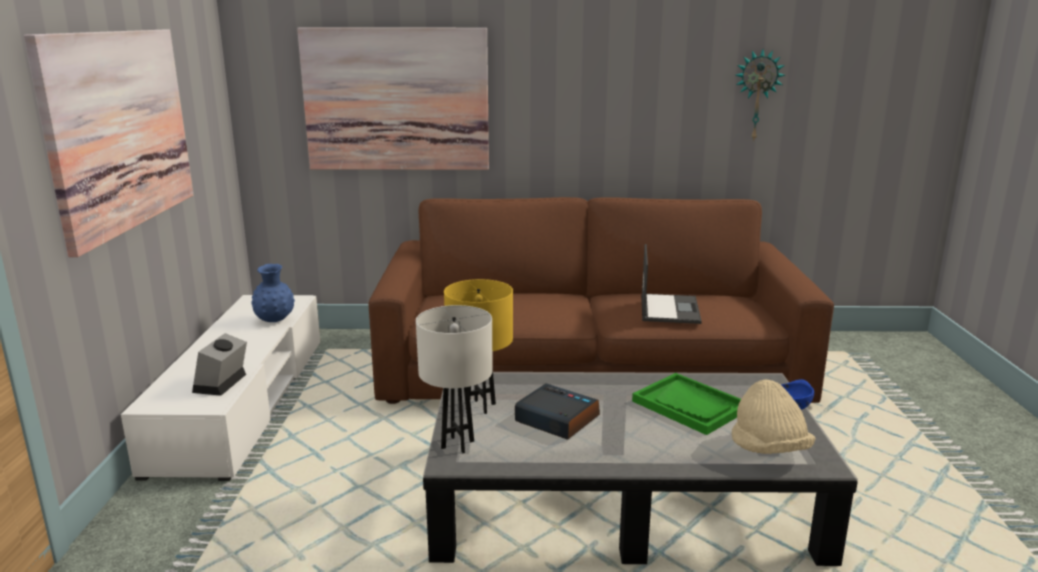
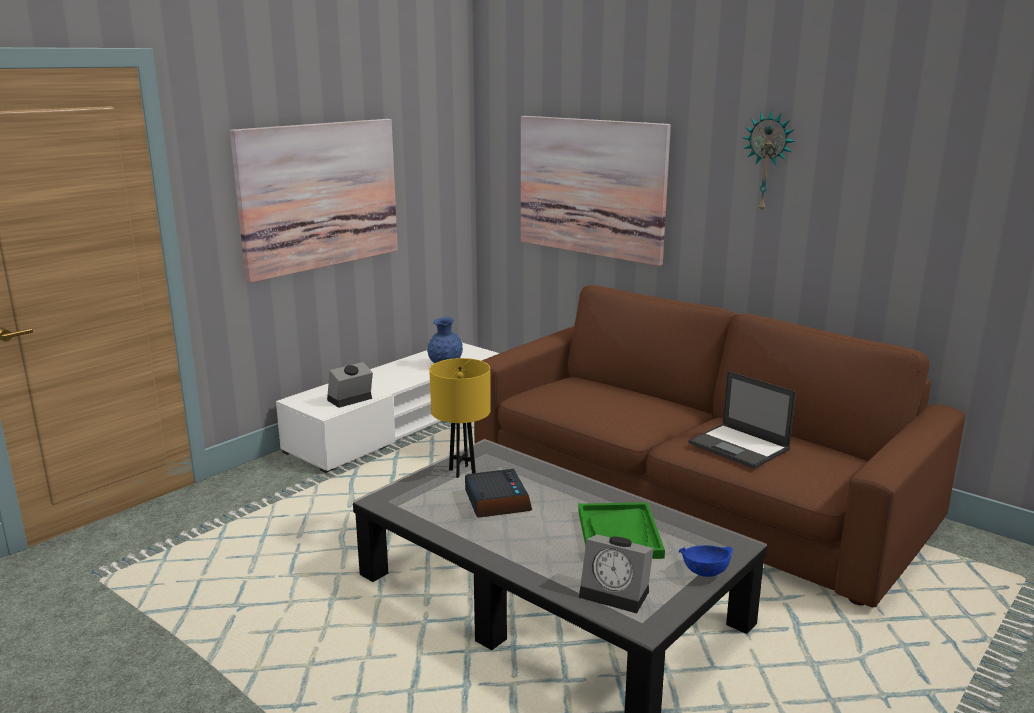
camera: 40 degrees right, 0 degrees up
(457, 444) = (403, 490): white table lamp -> none
(669, 309) = (740, 447): laptop -> laptop turned 90 degrees clockwise
(757, 95) = (960, 224): wall clock -> wall clock (768, 162)
(768, 450) = (617, 593): beige hat -> alarm clock

